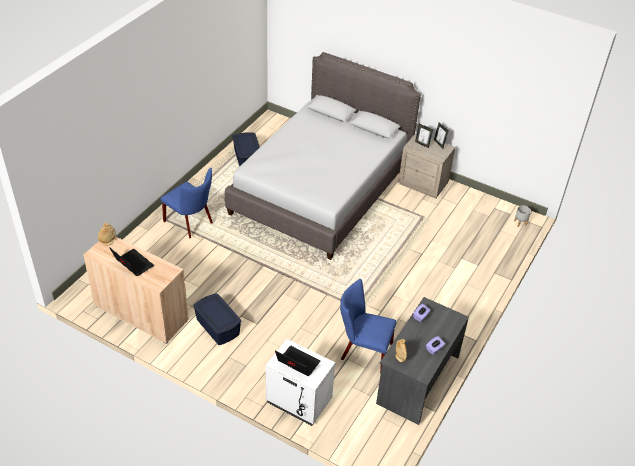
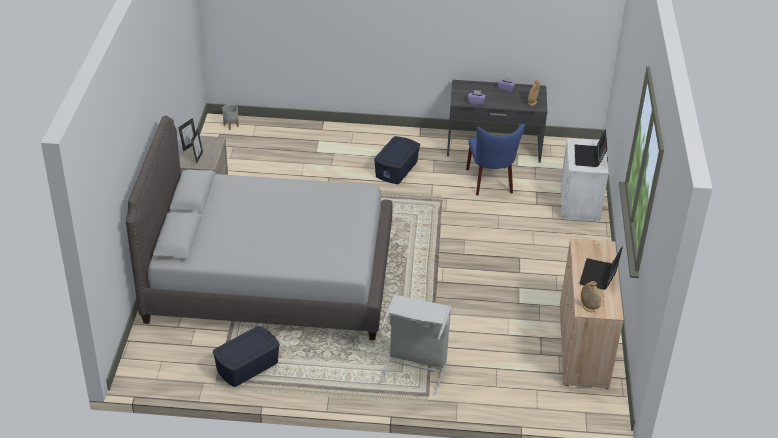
camera: 115 degrees left, 5 degrees down
(191, 223) = (415, 367): blue chair -> grey laundry basket
(217, 326) = (547, 283): blue storage box -> blue storage box (397, 169)

